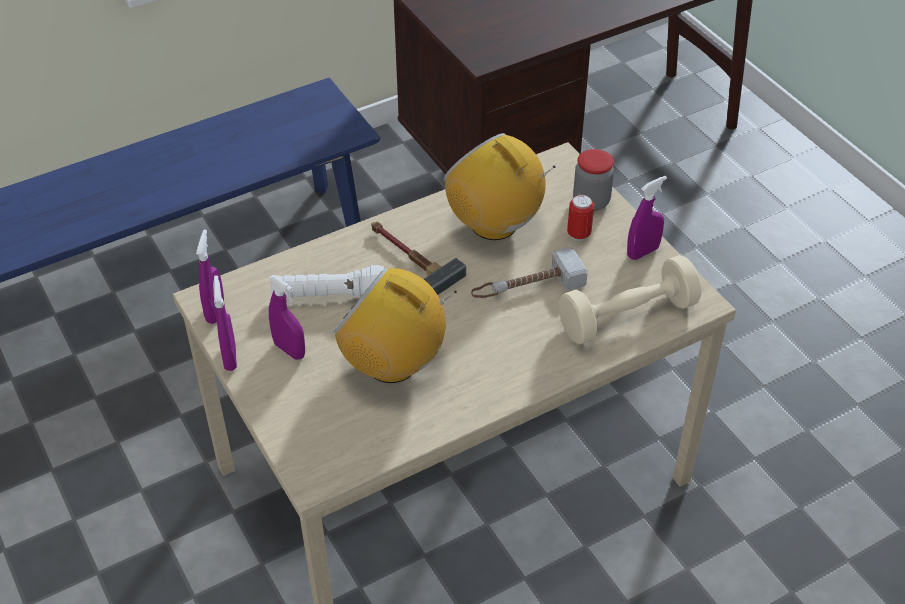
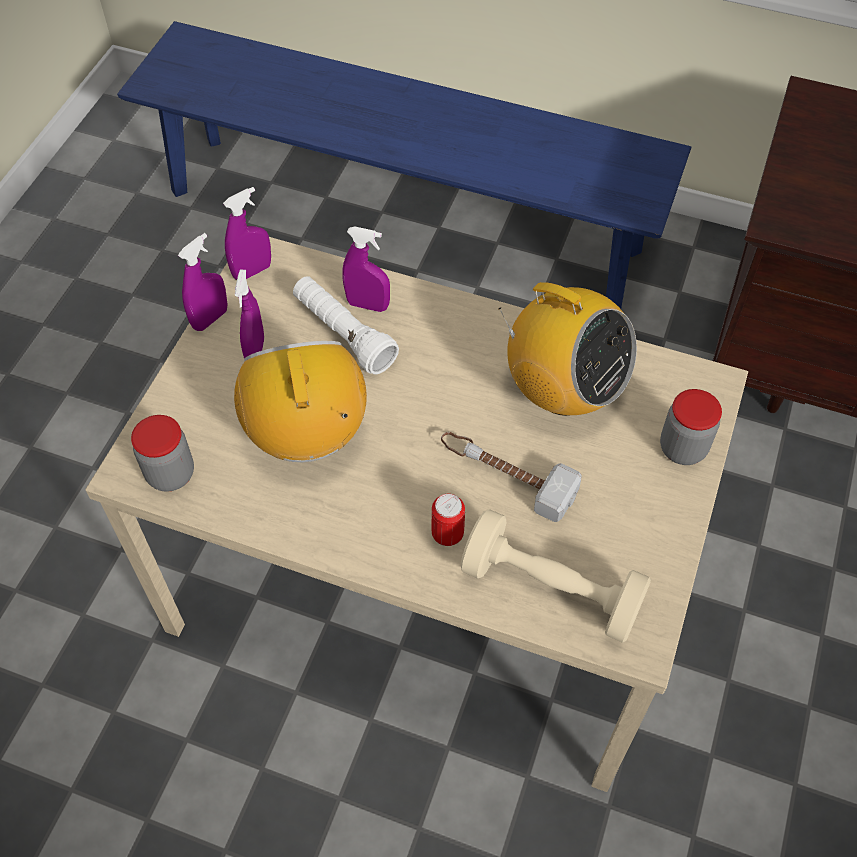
camera: 50 degrees right, 10 degrees up
(342, 454) = (170, 474): none -> jar
(409, 258) = (450, 357): hammer -> none
(495, 224) = (562, 391): radio -> radio turned 120 degrees clockwise
(578, 234) = (624, 469): can -> can (447, 535)
(642, 252) = (658, 542): purple spray bottle -> purple spray bottle (368, 305)

